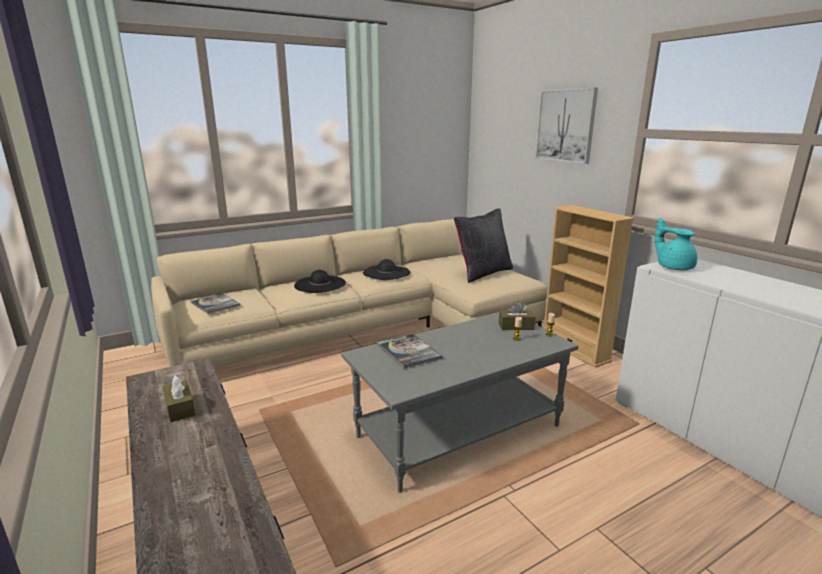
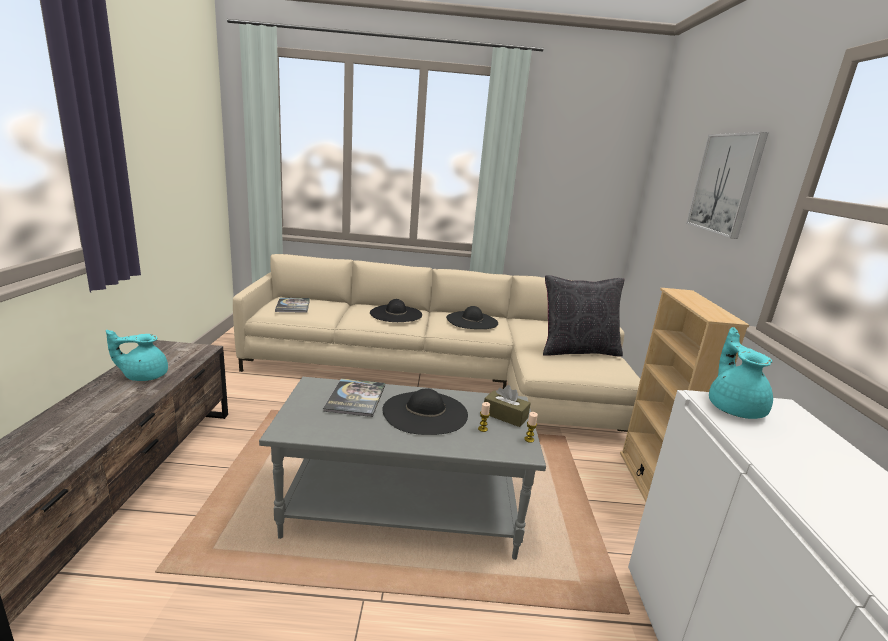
camera: 30 degrees right, 0 degrees up
(180, 408) = (144, 376): brown tissue box -> turquoise teapot
(468, 342) = (425, 412): none -> black hat

